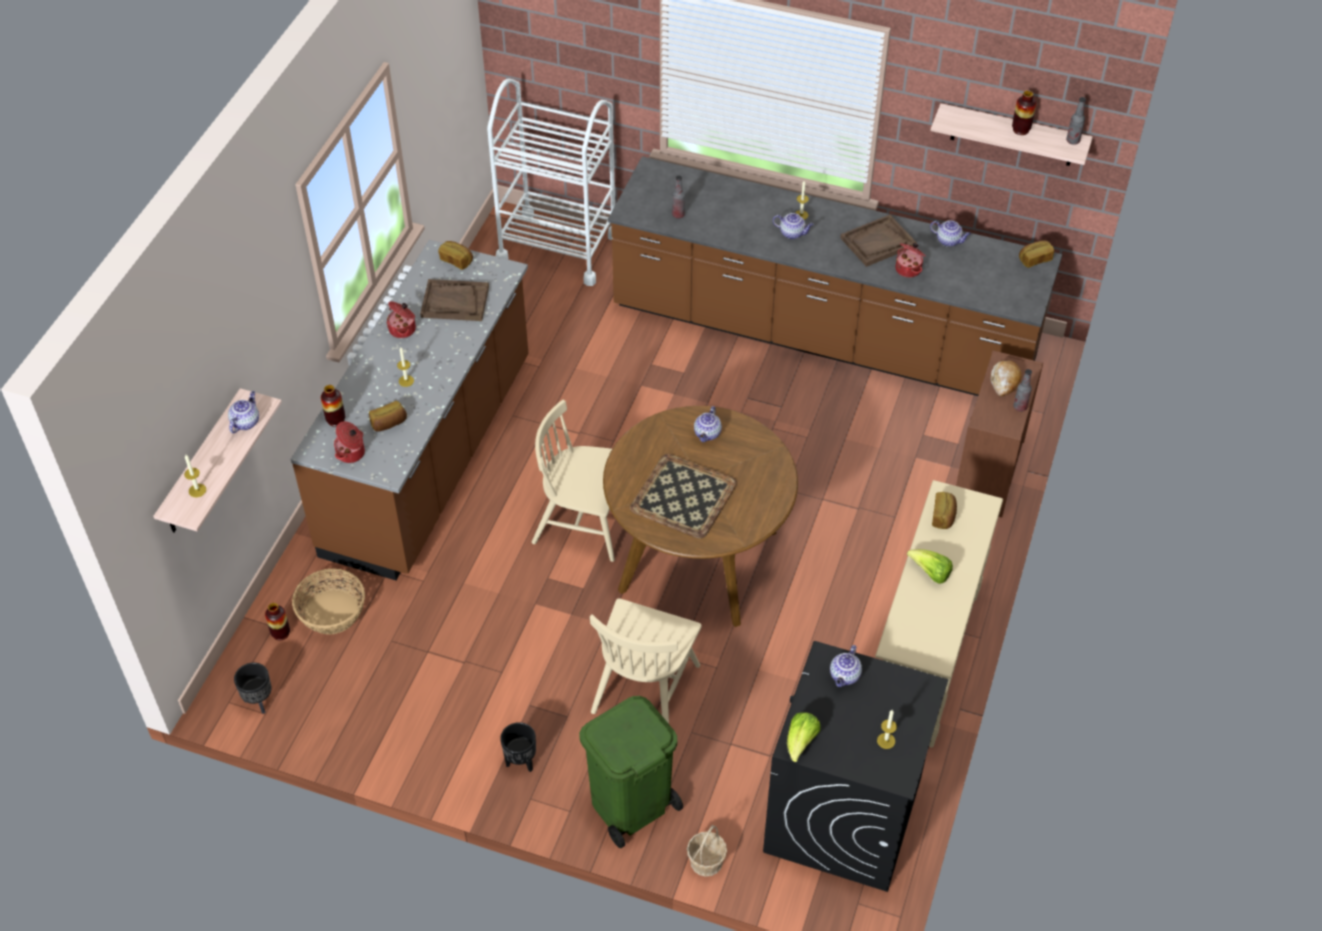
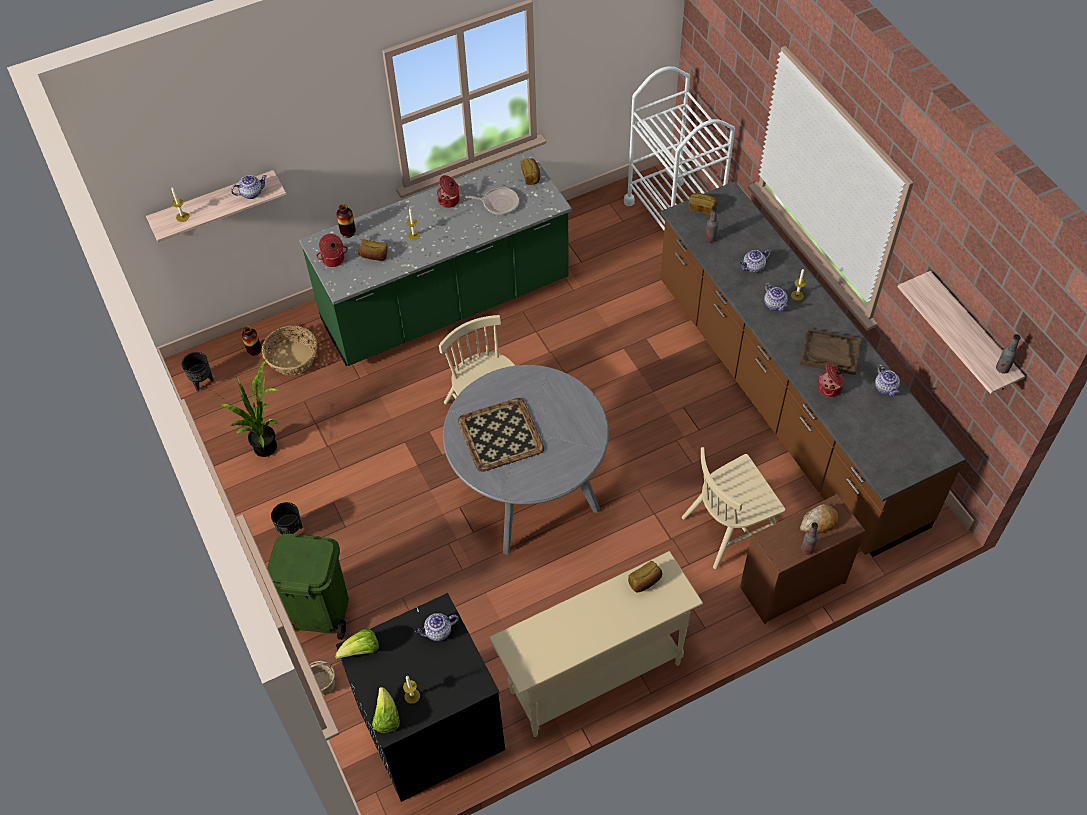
camera: 45 degrees right, 5 degrees up
(410, 711) = (268, 452): none -> potted plant
(430, 458) = (446, 303): brown counter -> green counter
(455, 302) = (499, 203): brown tray -> frying pan
(645, 687) = (407, 546): beige chair -> beige chair (730, 528)
(698, 560) = (528, 491): brown dining table -> grey dining table
(707, 434) = (563, 405): teapot -> teapot (753, 267)
(930, 573) = (589, 613): lettuce -> lettuce (386, 717)
(1020, 130) = (969, 332): vase -> none
(1034, 259) = (937, 448): bread -> bread (702, 208)

